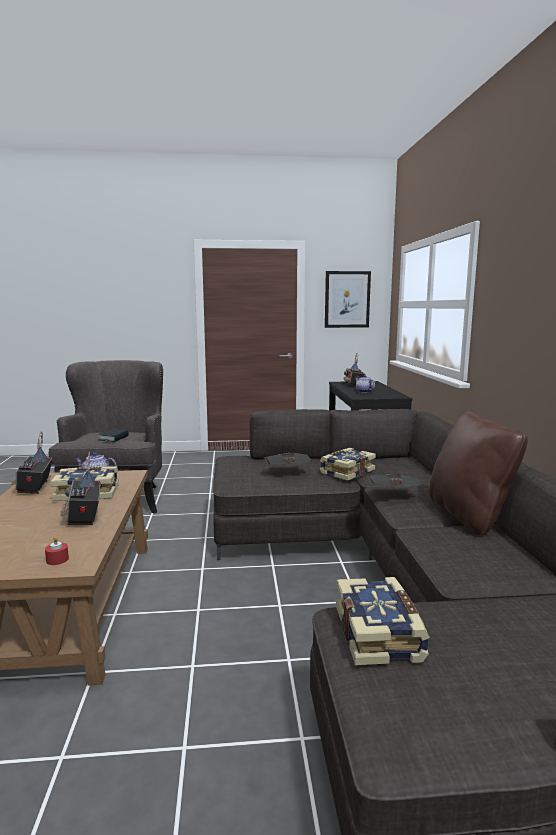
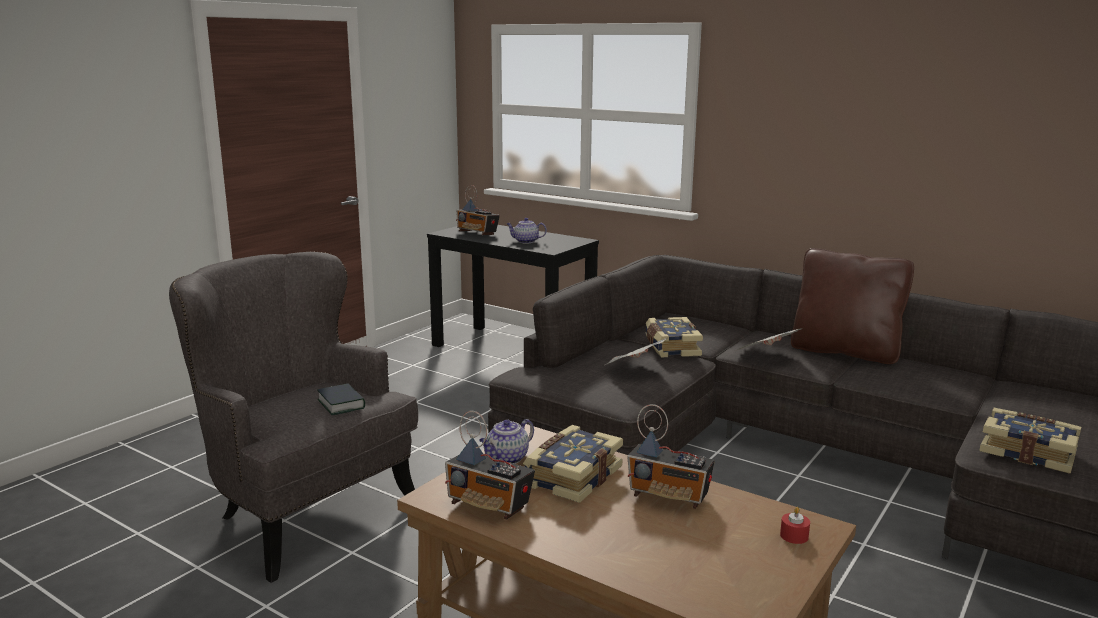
camera: 50 degrees left, 5 degrees up
(347, 299) = (412, 102): picture -> none

